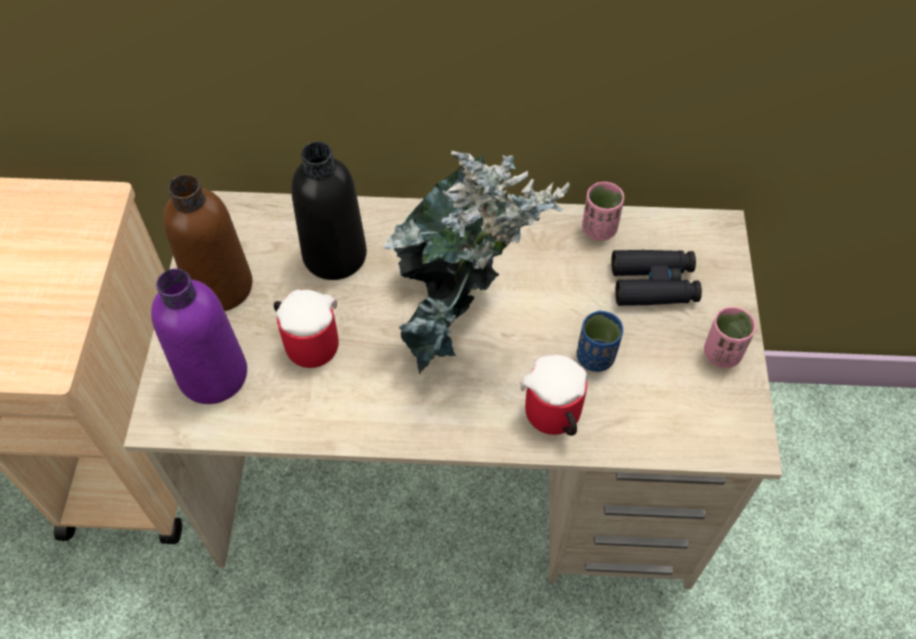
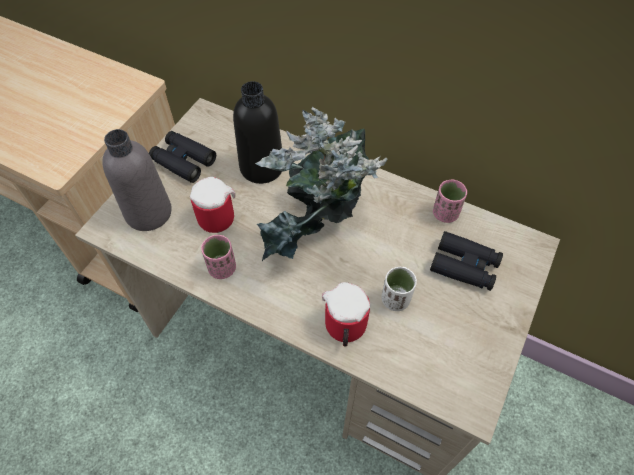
camera: 25 degrees right, 0 degrees up
(213, 375) = (148, 213): purple bottle -> grey bottle
(220, 286) = (183, 161): brown bottle -> black binoculars
(595, 357) = (395, 299): blue cup -> white cup
(722, 353) = (489, 334): pink cup -> pink cup (222, 268)

